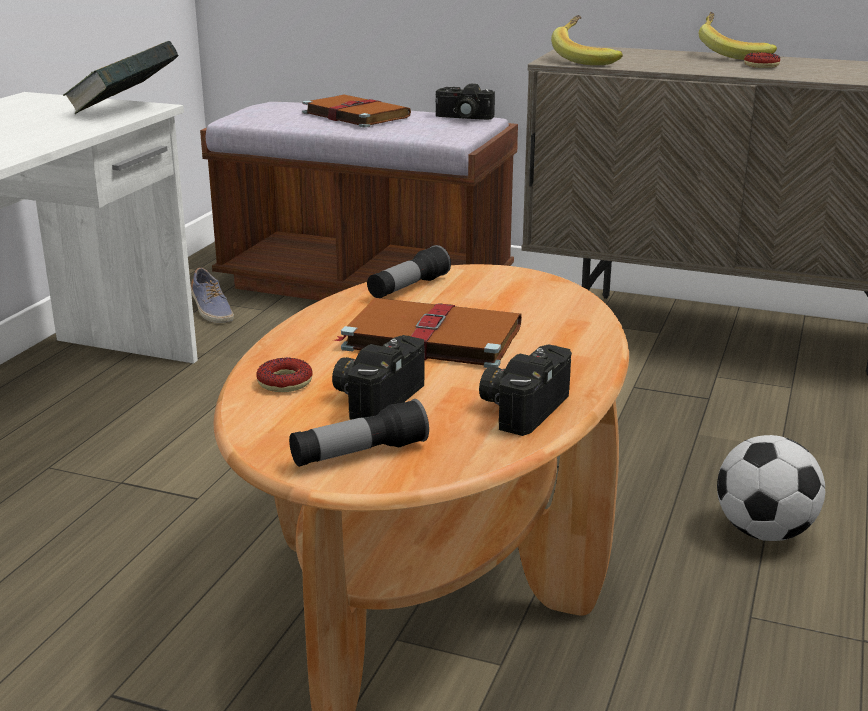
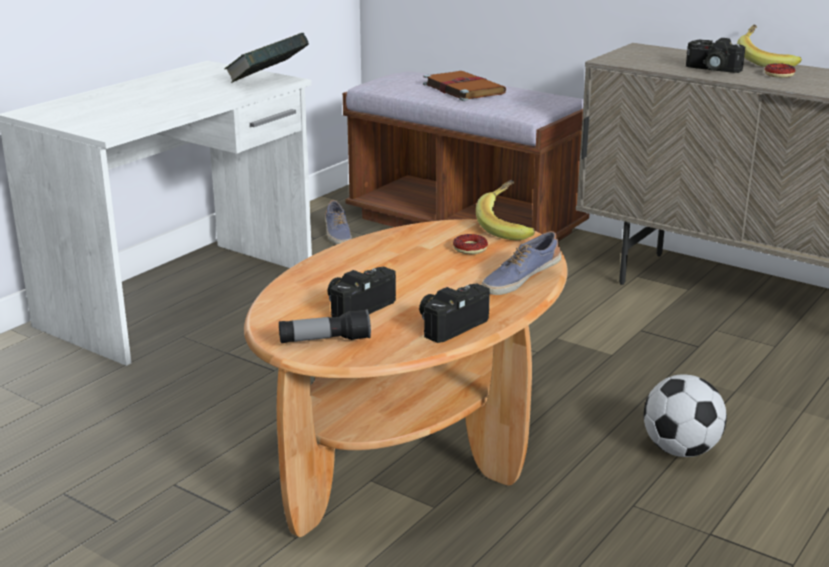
camera: 15 degrees right, 0 degrees up
(285, 382) = (303, 290): donut -> donut (470, 249)
(408, 288) = (426, 233): flashlight -> none
(429, 338) = (418, 271): brown book -> none
(463, 117) = (548, 97): camera -> camera (711, 69)
(571, 336) = (520, 280): none -> shoe
(587, 60) = (636, 60): banana -> banana (509, 227)

